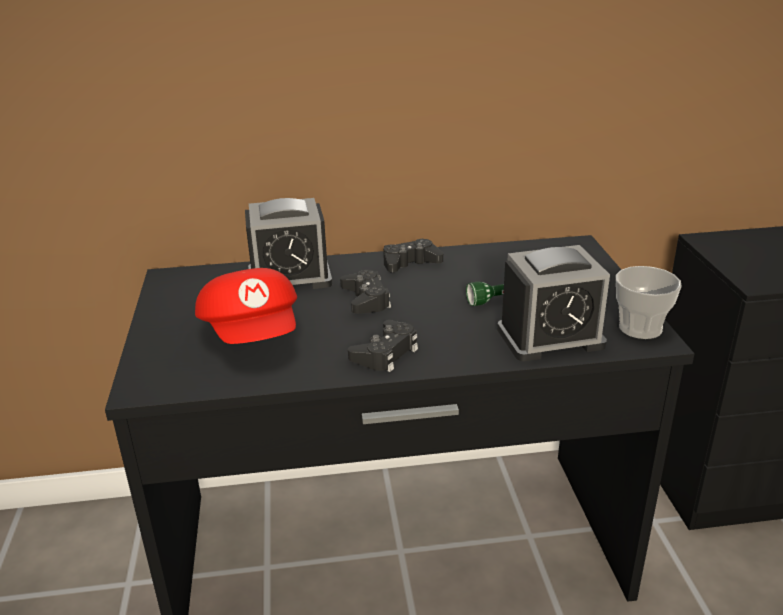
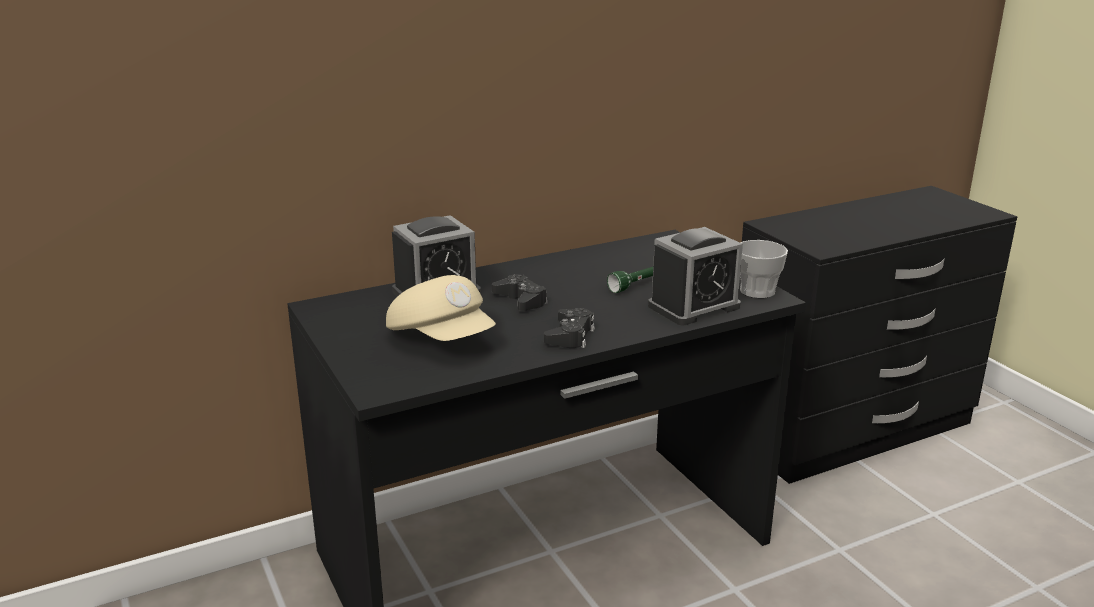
camera: 20 degrees left, 5 degrees down
(254, 334) = (443, 338): red cap -> beige cap
(410, 263) = (537, 268): black game controller -> none

